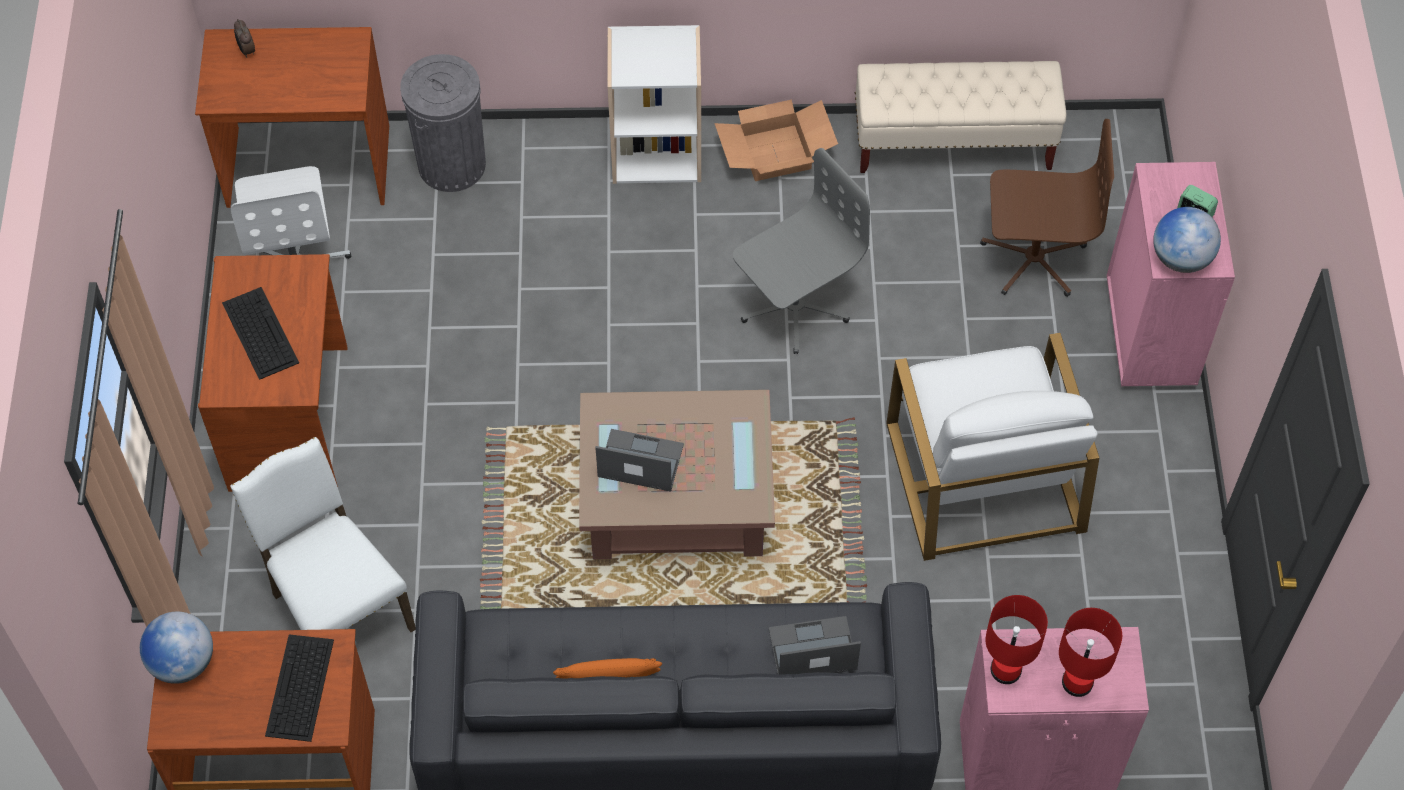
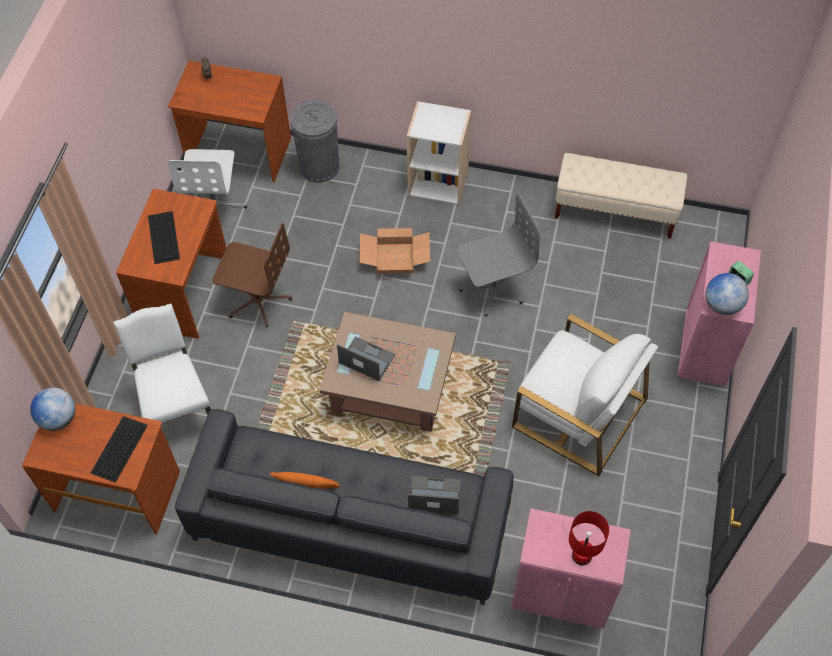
camera: 15 degrees right, 0 degrees up
(776, 152) = (508, 196): cardboard box -> cardboard box (395, 258)
(983, 474) = (578, 412): white armchair -> white armchair turned 60 degrees counterclockwise
(1006, 670) = (539, 537): red table lamp -> none
(1033, 258) = (645, 288): brown office chair -> brown office chair (258, 300)

